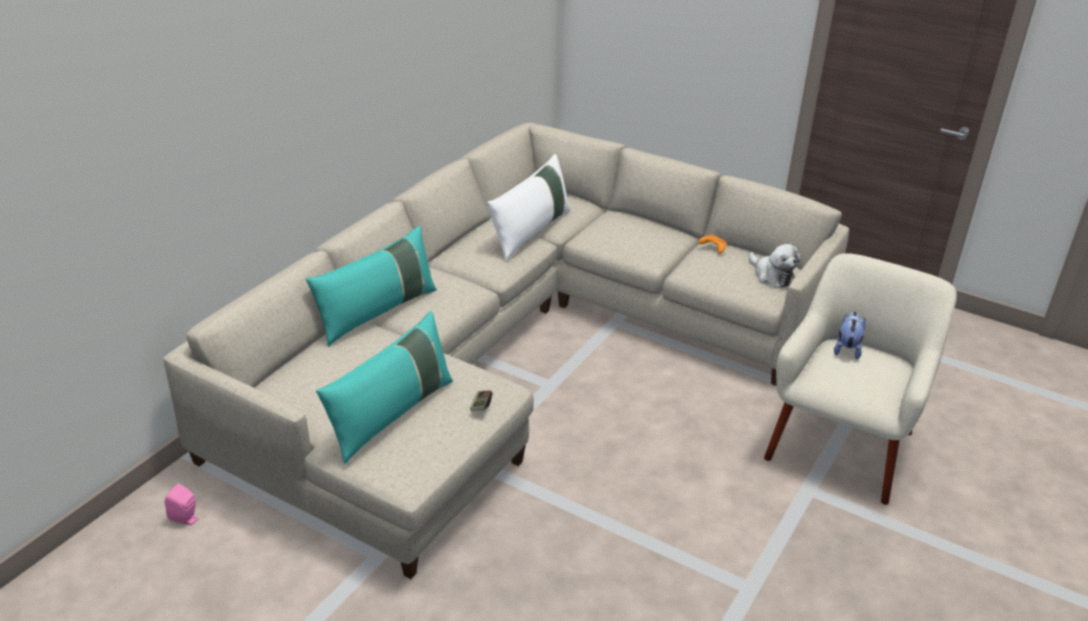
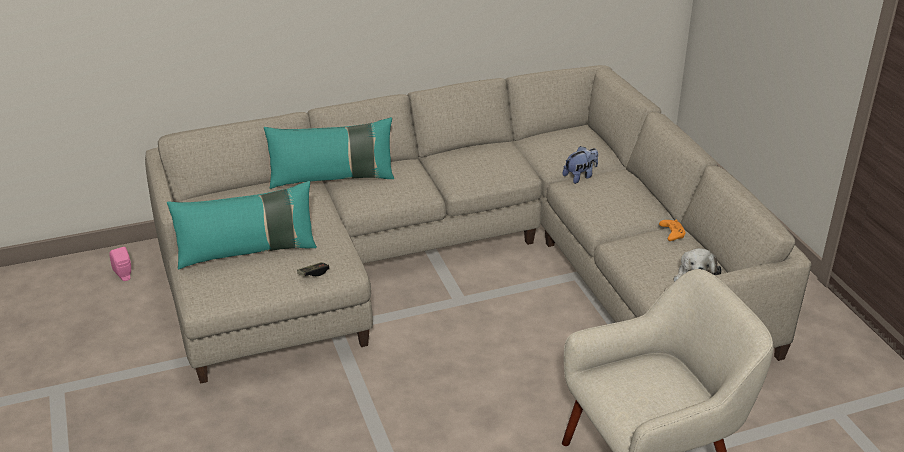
camera: 40 degrees right, 0 degrees up
(530, 232) = (528, 162): white pillow -> none
(847, 348) = (665, 367): plush toy -> plush toy (580, 176)

